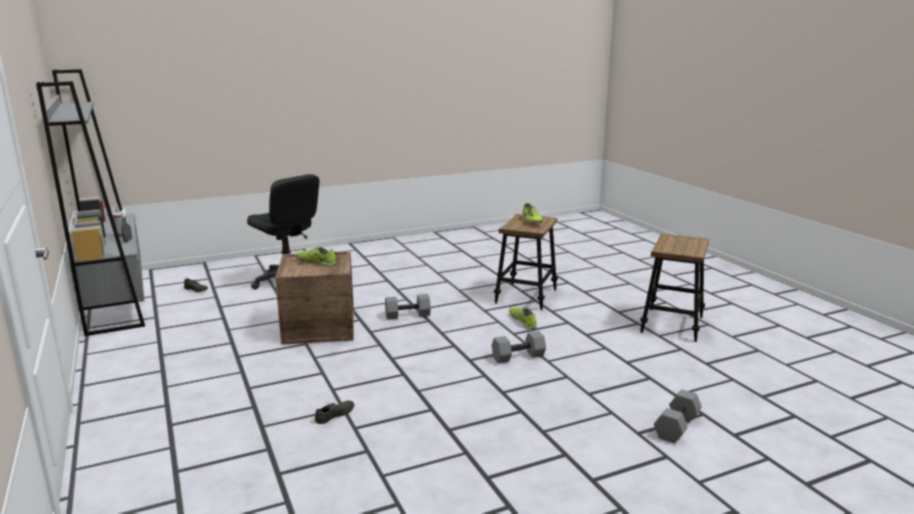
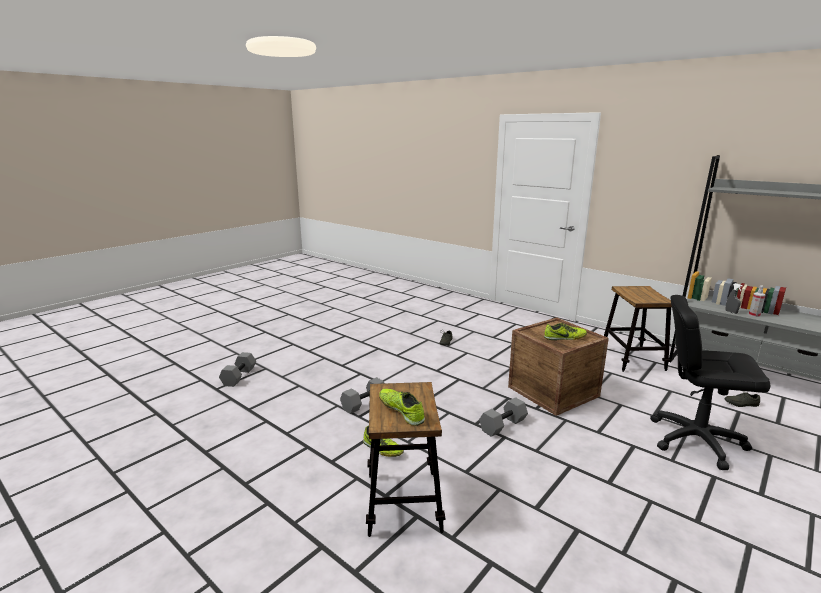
camera: 155 degrees right, 0 degrees up
(672, 325) = (199, 493): stool -> stool (632, 359)

